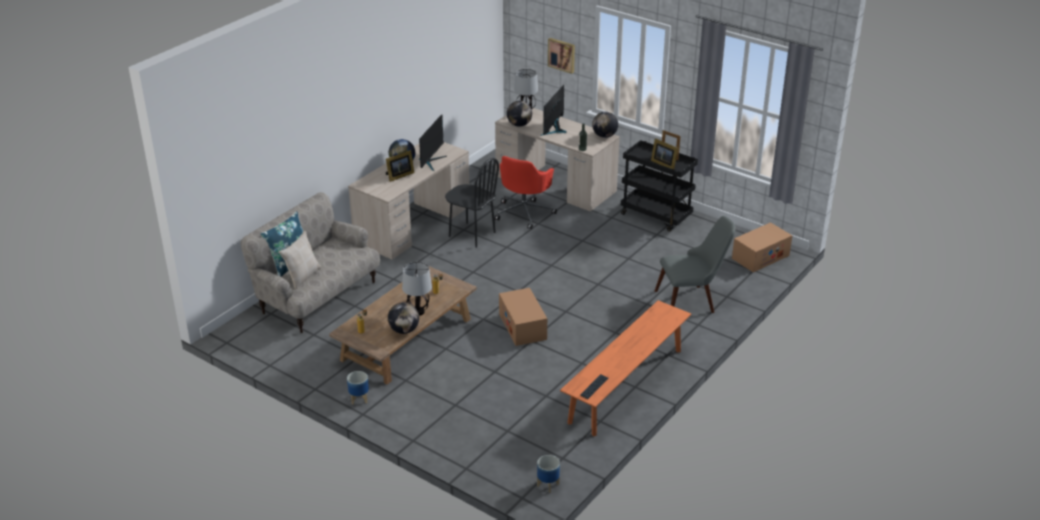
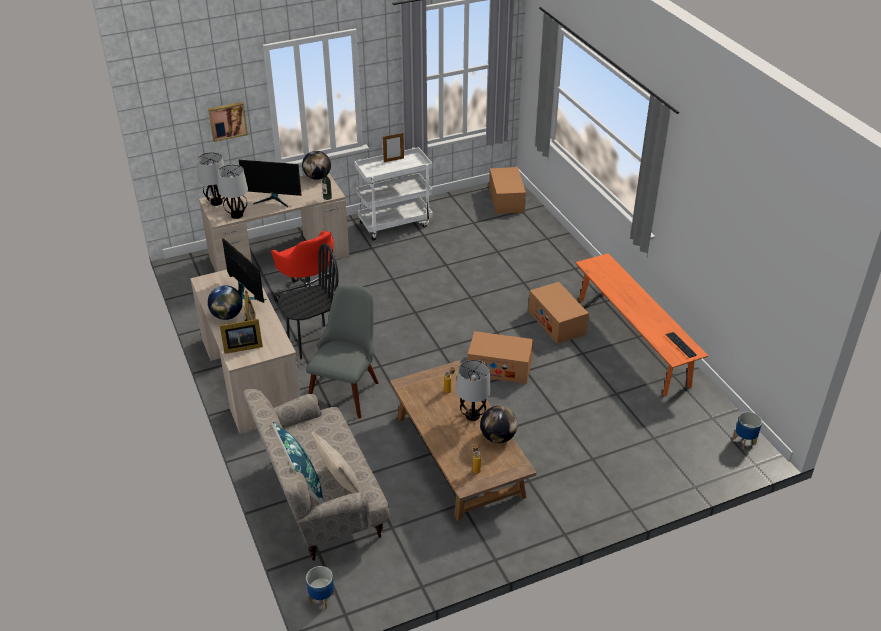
camera: 60 degrees left, 5 degrees up
(359, 398) = (536, 528): planter -> planter (321, 598)
(519, 125) = (237, 215): globe -> table lamp
(554, 130) = (273, 199): monitor -> monitor turned 45 degrees counterclockwise
(609, 337) = (557, 322): none -> cardboard box
(656, 216) = (395, 224): black cart -> white cart
(663, 163) = (401, 167): picture frame -> picture frame (241, 347)
(692, 300) = (538, 257): grey chair -> grey chair (347, 387)

